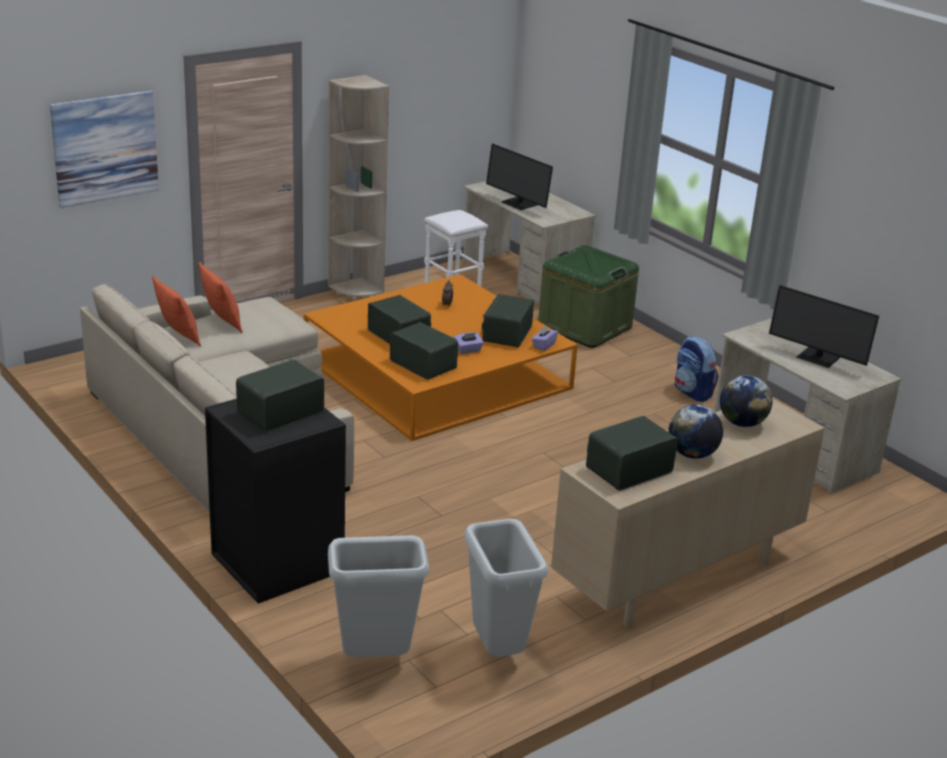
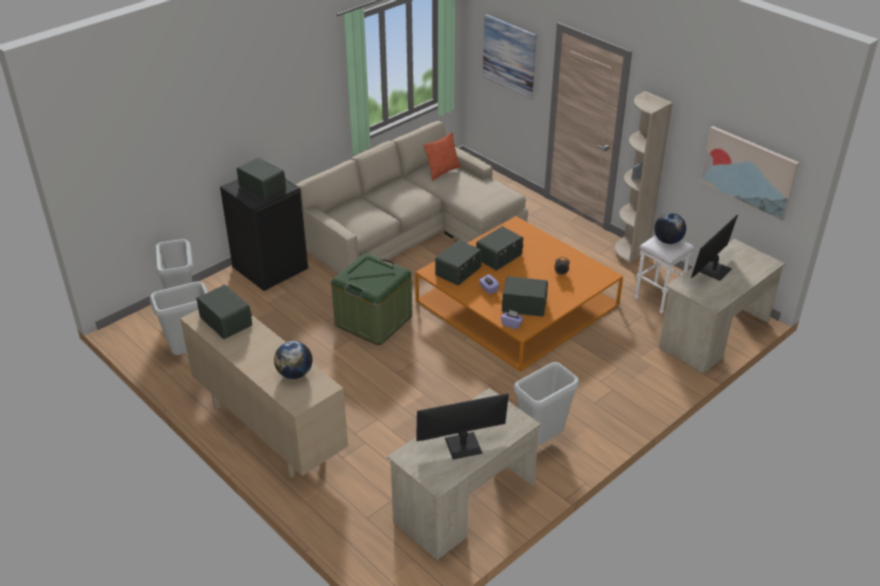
camera: 85 degrees right, 10 degrees up
(222, 322) = (468, 183): orange pillow -> none
(457, 104) = (749, 171): none -> picture
(585, 327) = (636, 374): green storage box -> green storage box (373, 321)
(692, 454) = (248, 349): globe -> globe (667, 241)
(693, 392) = (541, 442): backpack -> grey trash can
(818, 357) = (463, 444): monitor -> monitor turned 45 degrees clockwise

